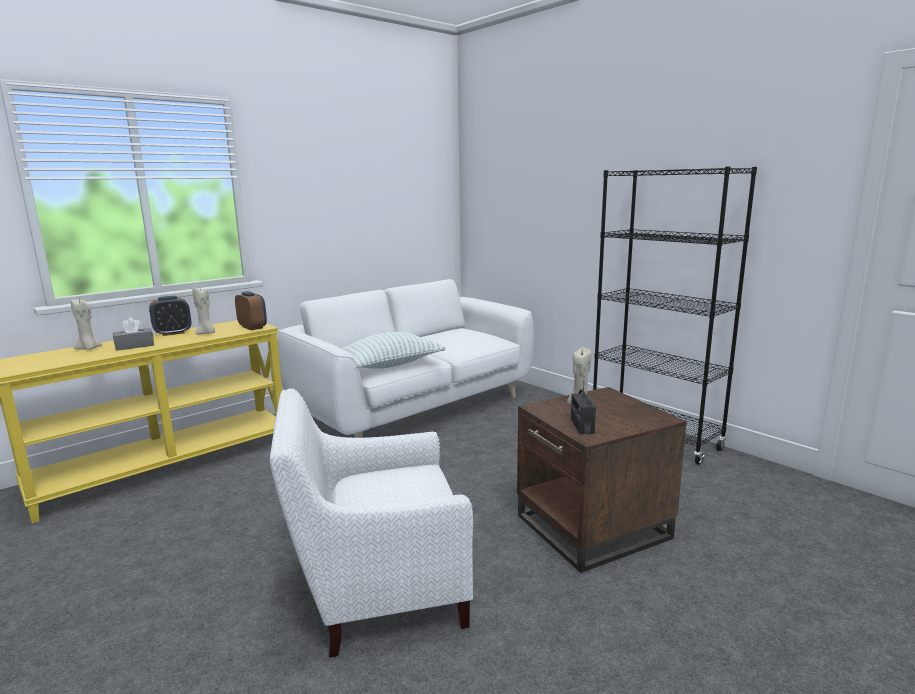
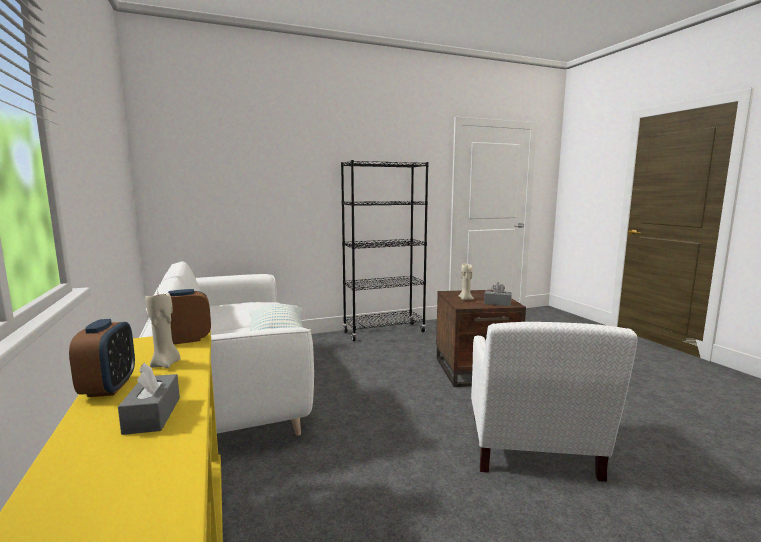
camera: 70 degrees left, 5 degrees down
(88, 349) = (88, 465): beige candle -> none
(581, 426) = (497, 303): radio -> grey tissue box

